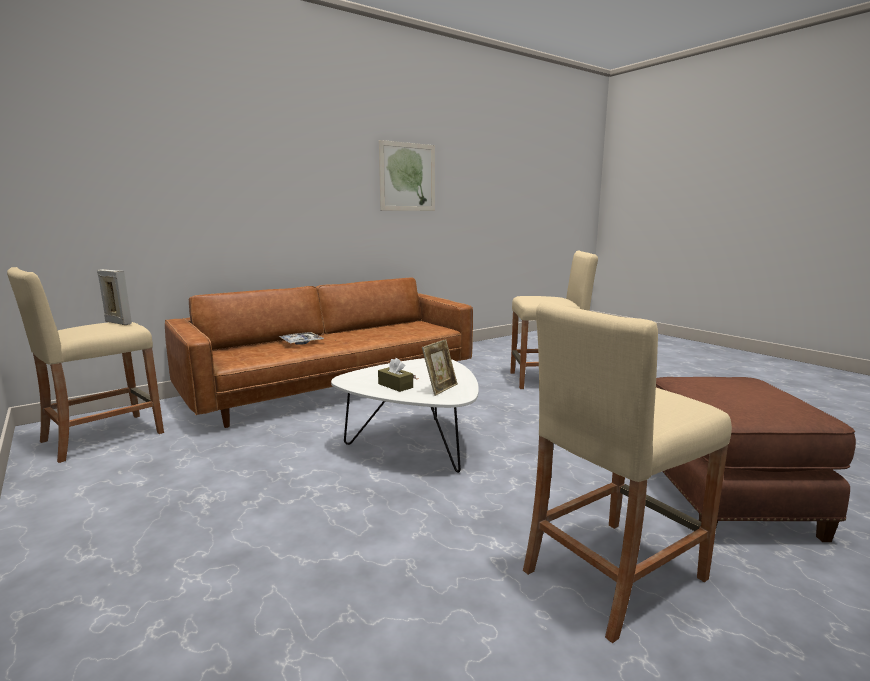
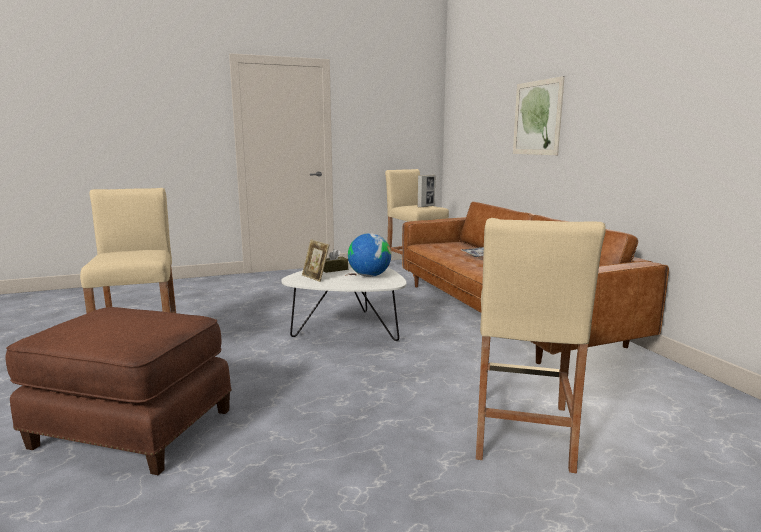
camera: 105 degrees right, 0 degrees up
(407, 177) = (691, 83): picture -> picture (537, 118)
(416, 369) = (369, 276): none -> globe

